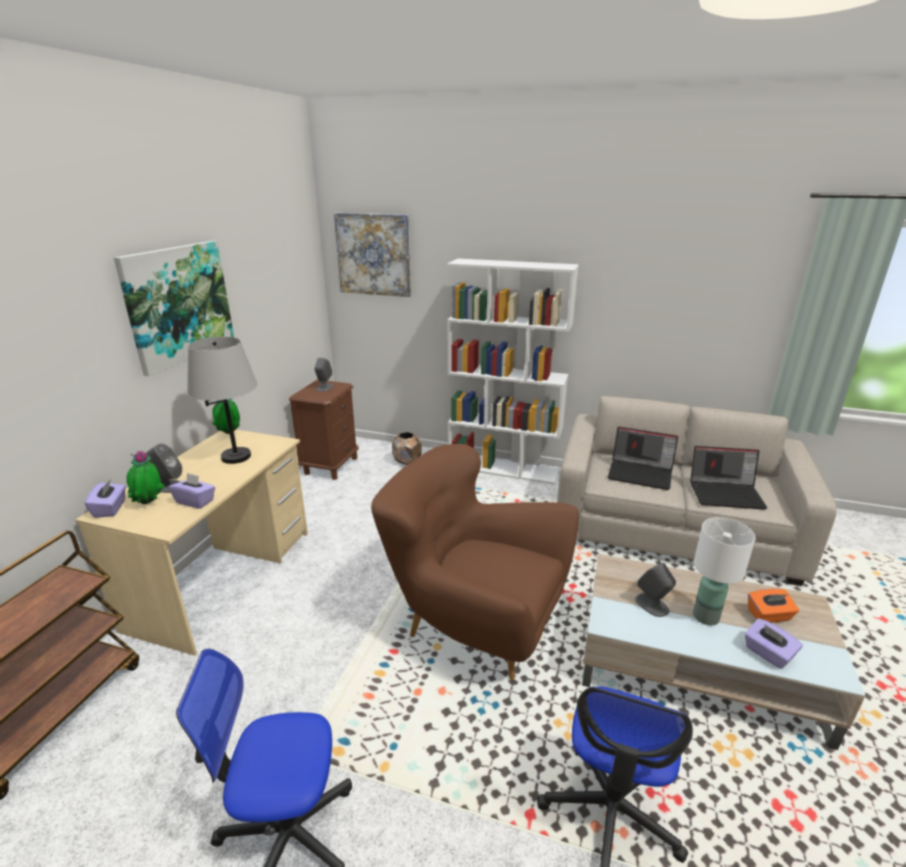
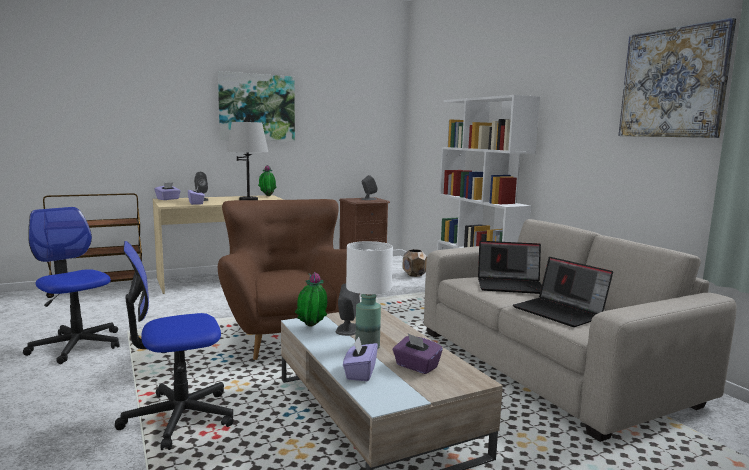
camera: 45 degrees right, 15 degrees down
(149, 504) = (181, 201): potted plant -> potted plant (311, 327)
(373, 254) = (428, 105): picture -> picture (673, 83)
(641, 474) = (511, 285): laptop -> laptop turned 60 degrees counterclockwise
(769, 616) = (416, 366): orange tissue box -> purple tissue box

